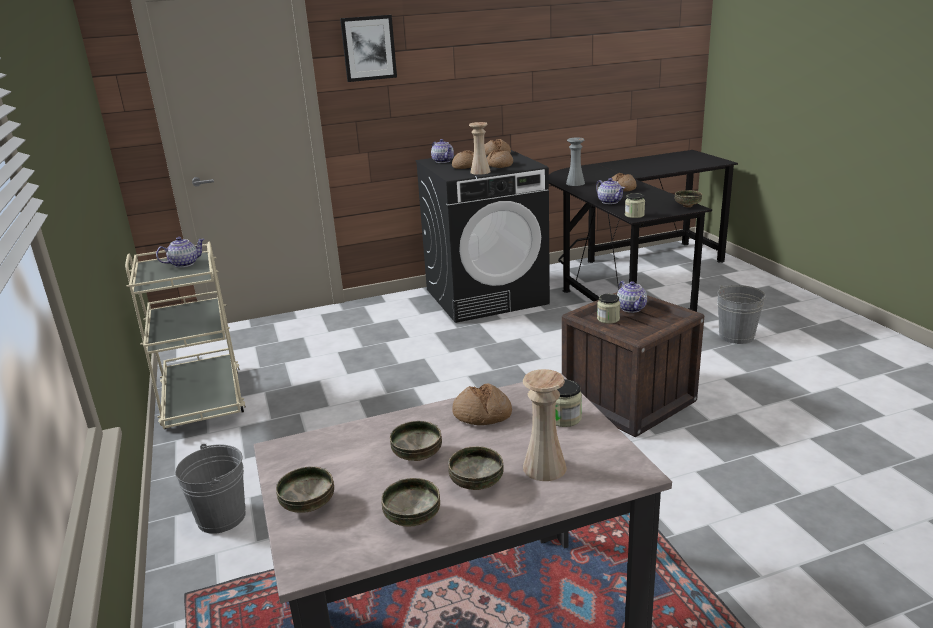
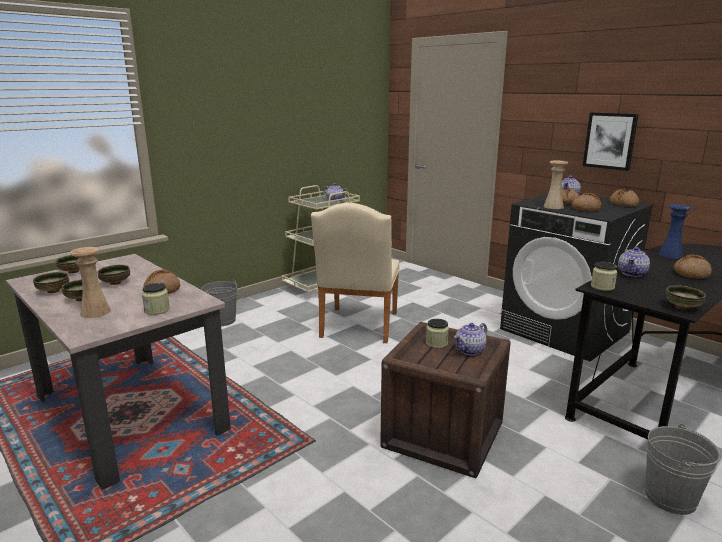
camera: 65 degrees right, 5 degrees down
(368, 48) = (543, 89): picture -> picture (610, 141)
(369, 401) = (358, 327): none -> beige chair
(575, 183) = (670, 255): grey vase -> blue vase

